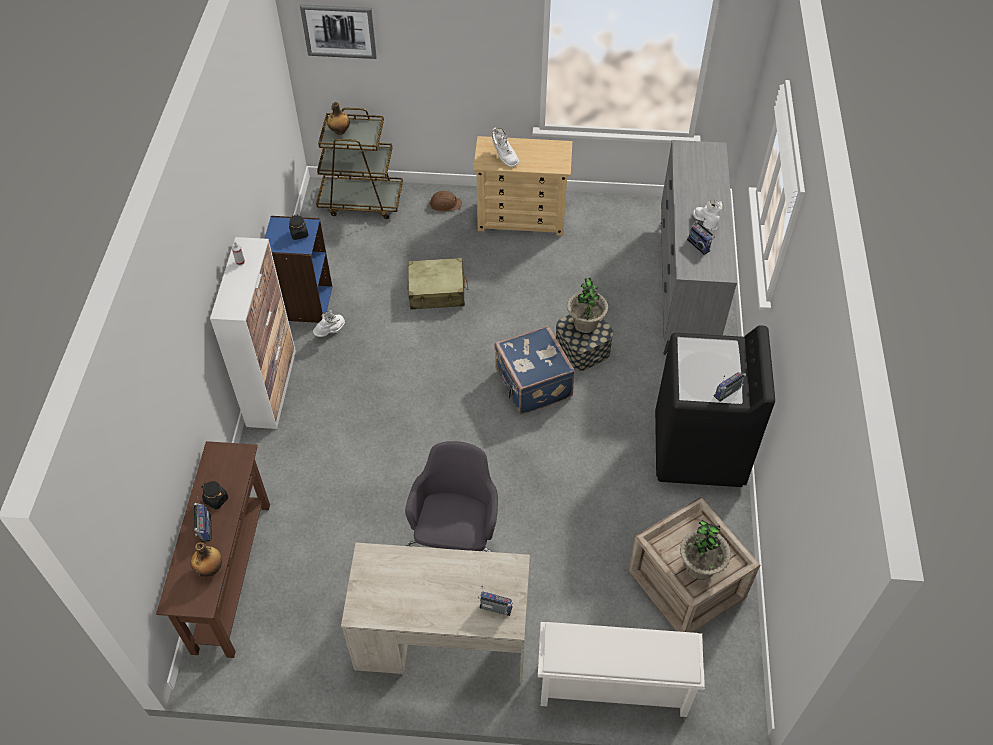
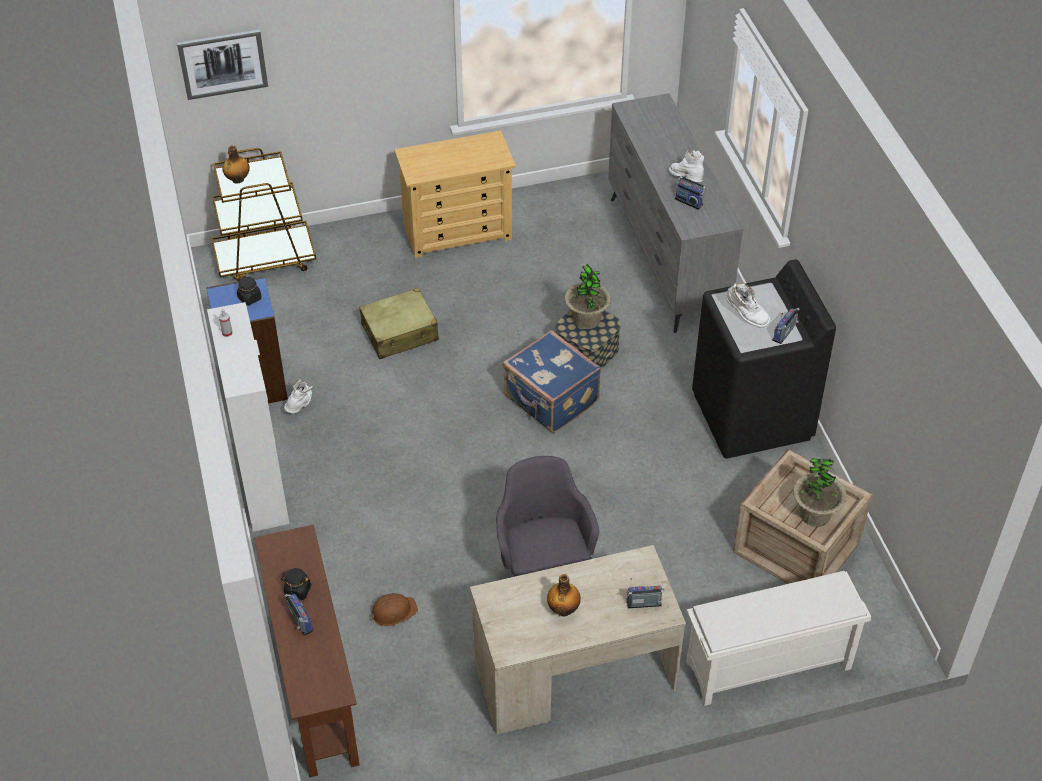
camera: 20 degrees left, 5 degrees down
(210, 569) = (328, 658): bottle -> bottle (563, 609)
(445, 204) = (364, 238): brown hard hat -> brown hard hat (393, 611)
(503, 157) = (434, 164): white boot -> white boot (745, 316)

